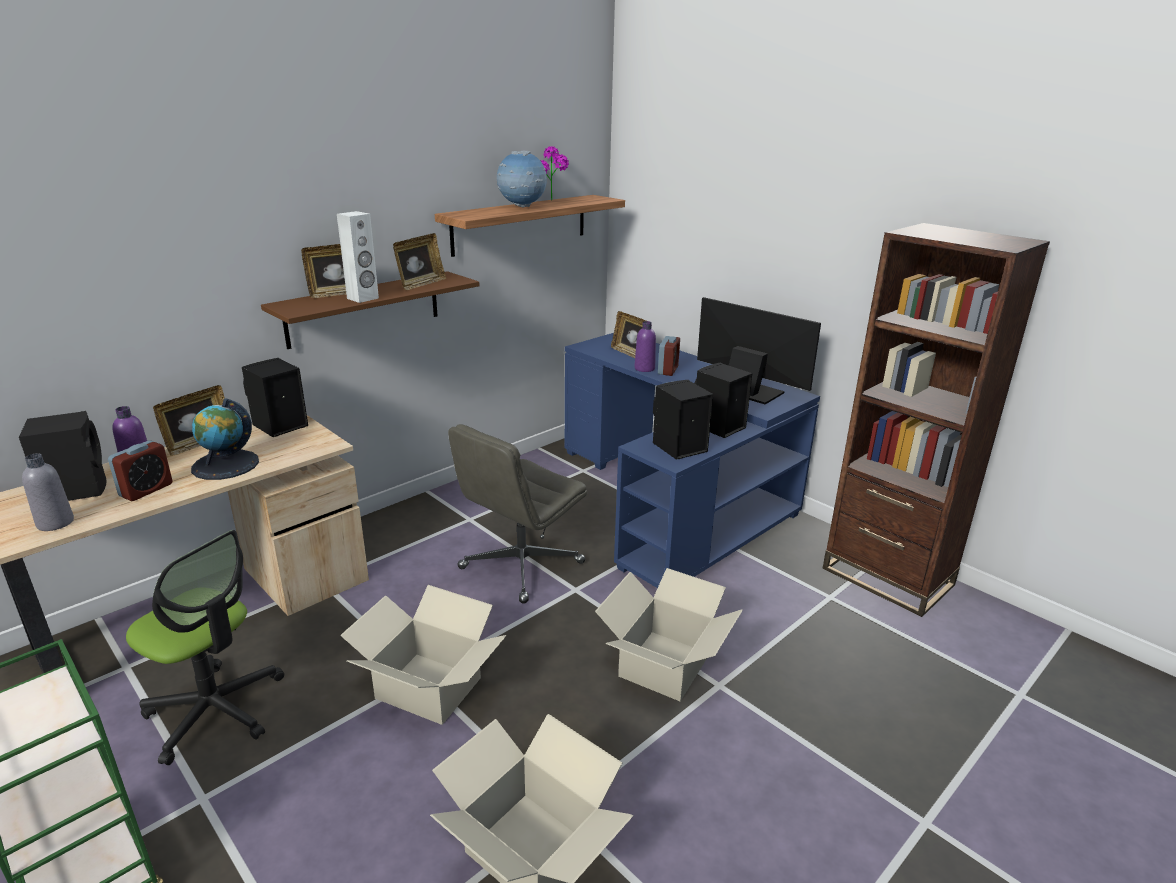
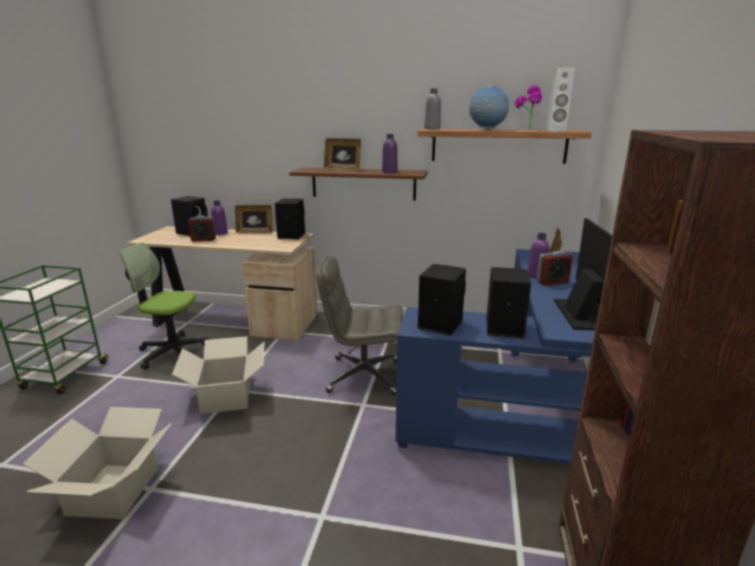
camera: 55 degrees right, 5 degrees down
(55, 523) = (164, 239): grey bottle -> grey bottle (432, 129)
(215, 710) = (172, 352): office chair -> office chair turned 105 degrees clockwise
(225, 465) = (240, 241): globe -> none
(363, 298) = (342, 172): white speaker -> white speaker (555, 131)
(420, 284) = (389, 172): picture frame -> purple bottle
(665, 665) = (321, 477): cardboard box -> none

